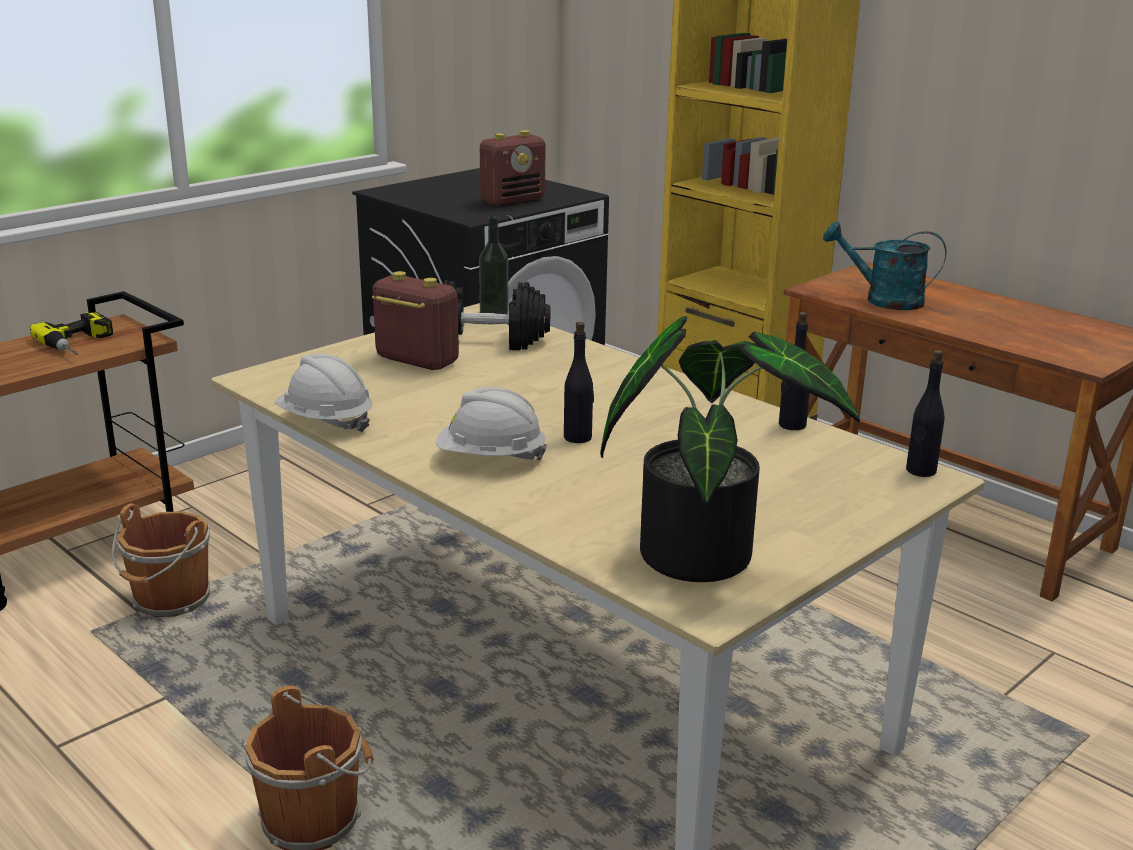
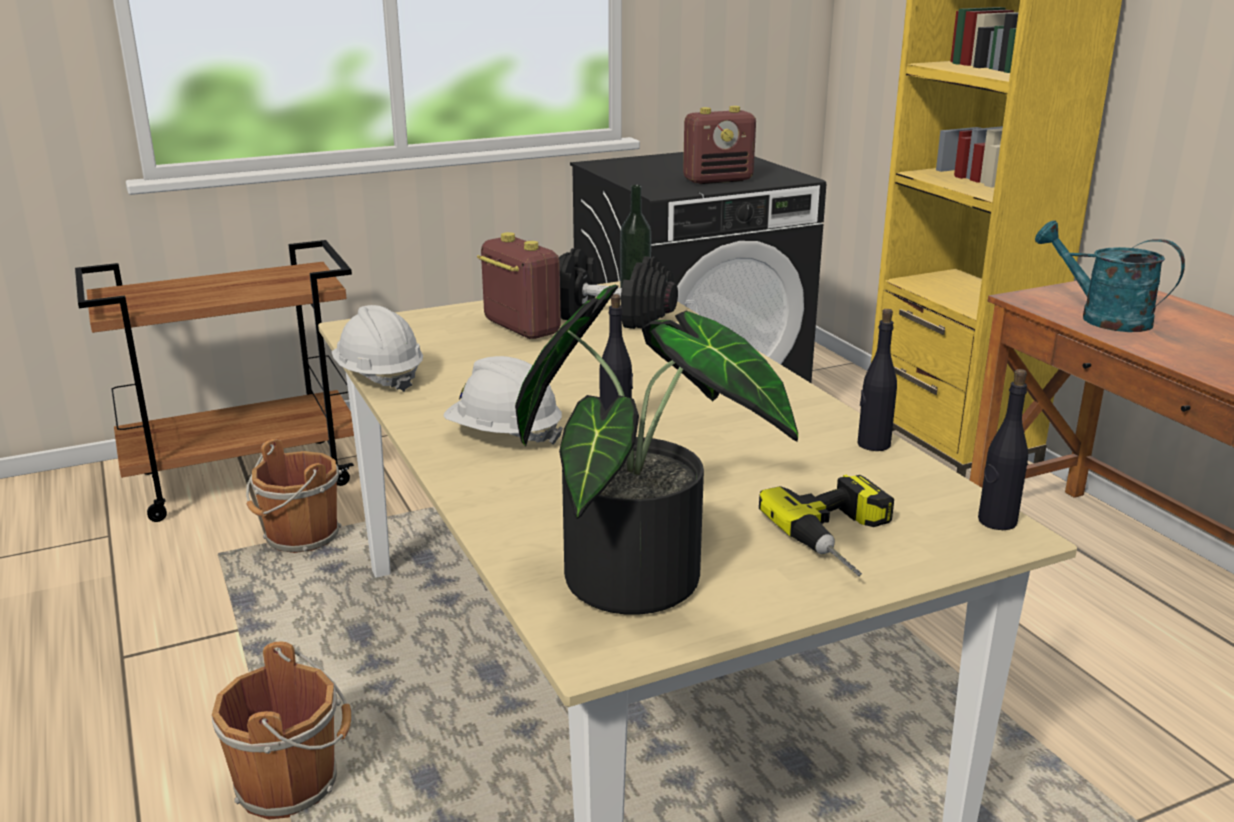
camera: 20 degrees right, 0 degrees up
(82, 344) = (263, 284): power drill -> power drill (846, 538)

